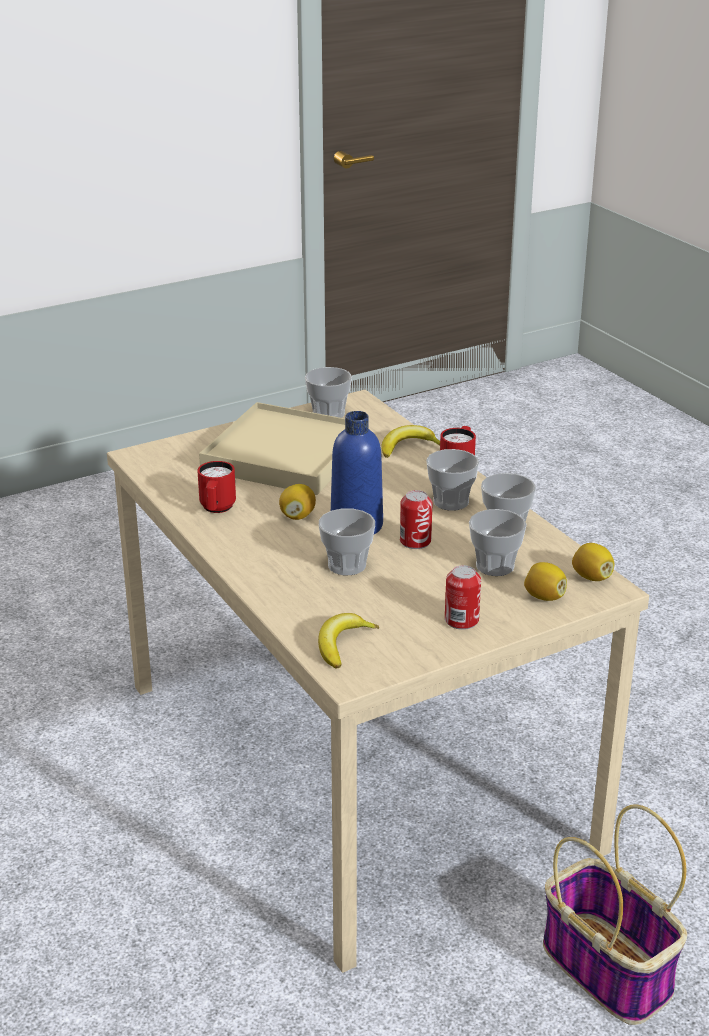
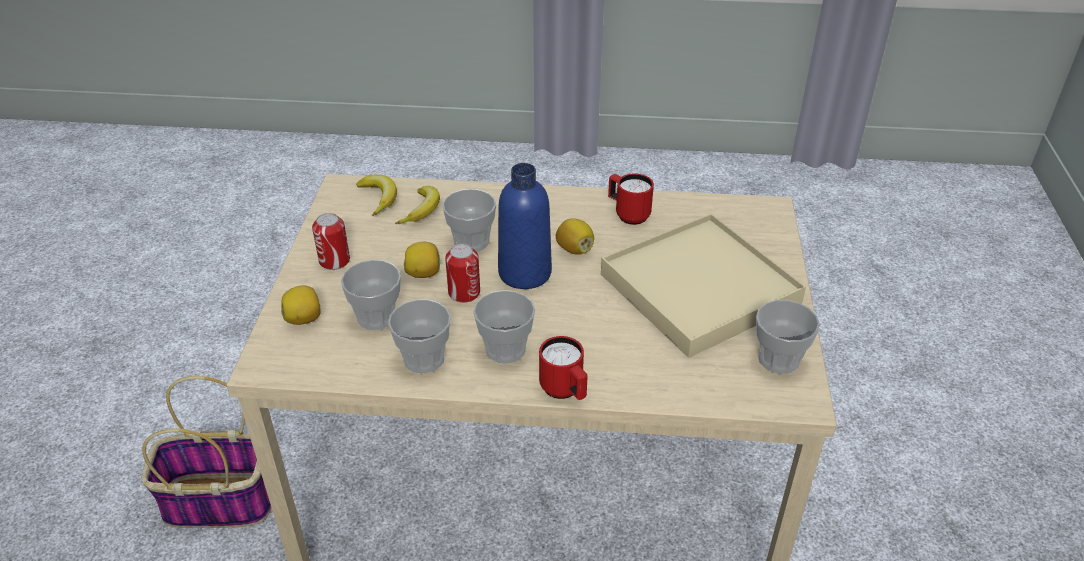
camera: 125 degrees right, 10 degrees up
(408, 447) = (646, 379): banana -> banana (422, 210)
(591, 577) = (291, 364): lemon -> lemon (423, 273)

